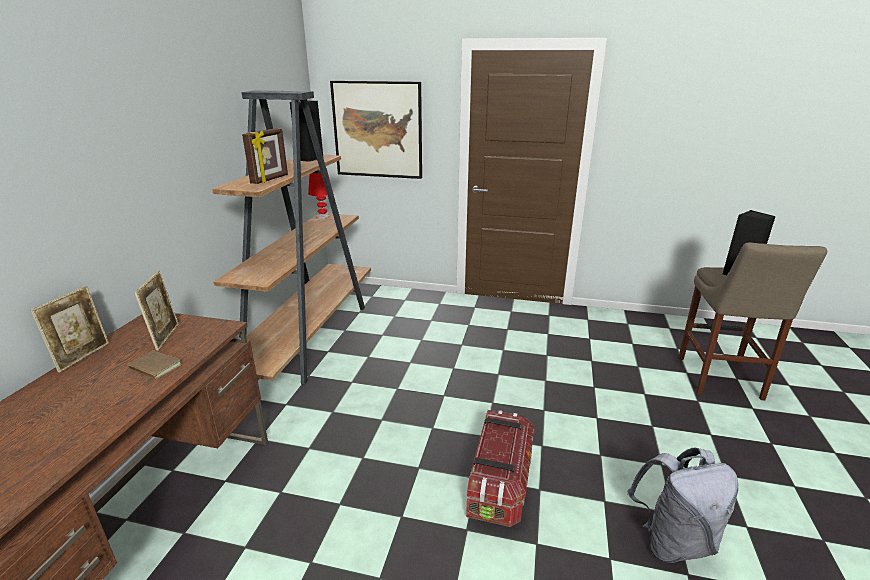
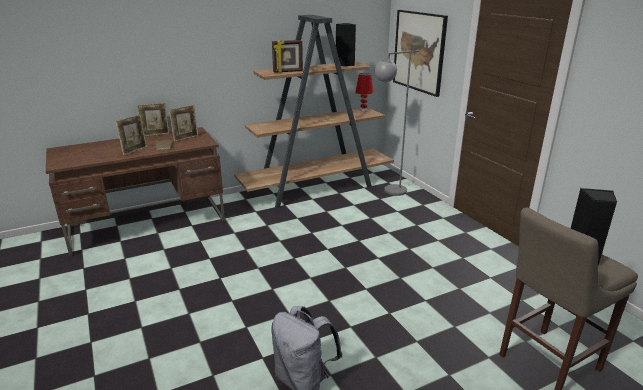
camera: 50 degrees right, 0 degrees up
(109, 402) = (134, 150): none -> picture frame
(390, 306) = (388, 192): none -> grey floor lamp
(500, 483) = (277, 297): storage box -> none

